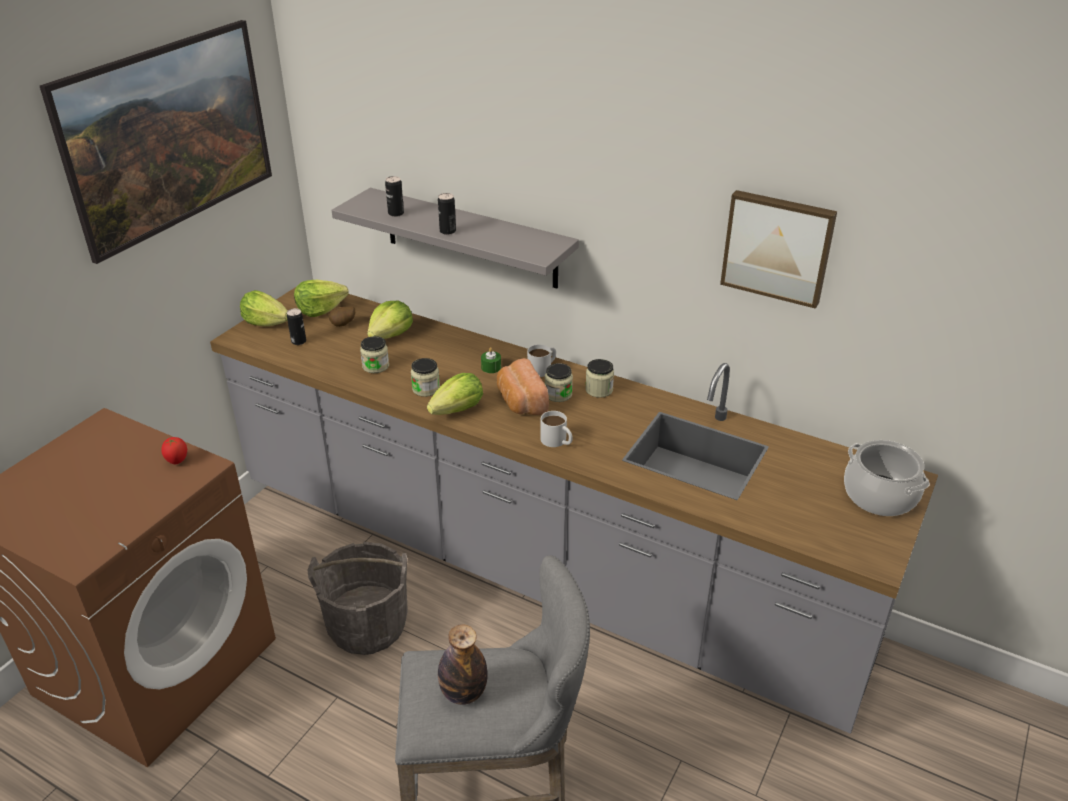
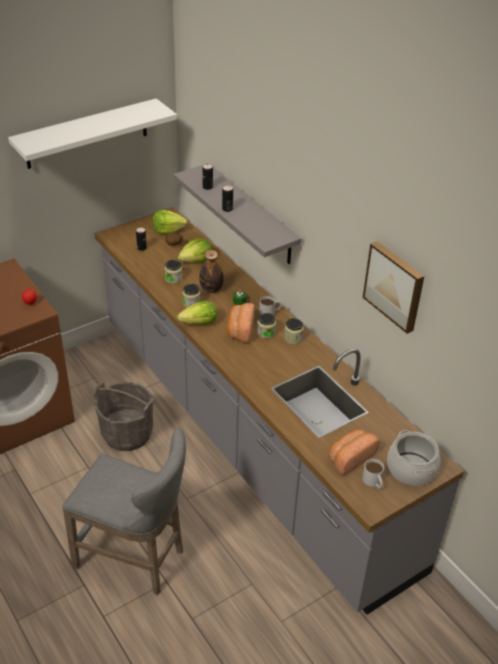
camera: 25 degrees right, 5 degrees up
(178, 176) = (87, 134): picture -> white shelf
(266, 323) = (132, 230): lettuce -> none
(463, 693) = (111, 486): bottle -> bottle (211, 289)
(557, 441) = (242, 363): white mug -> white mug (373, 482)
(797, 510) = (350, 457): none -> bread

